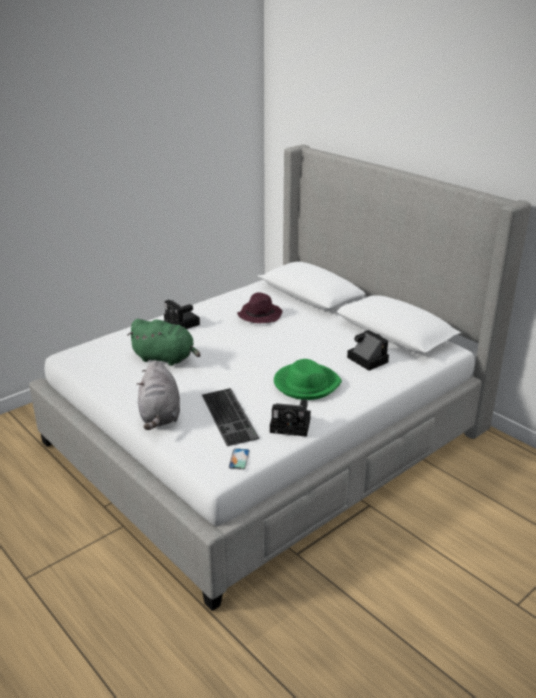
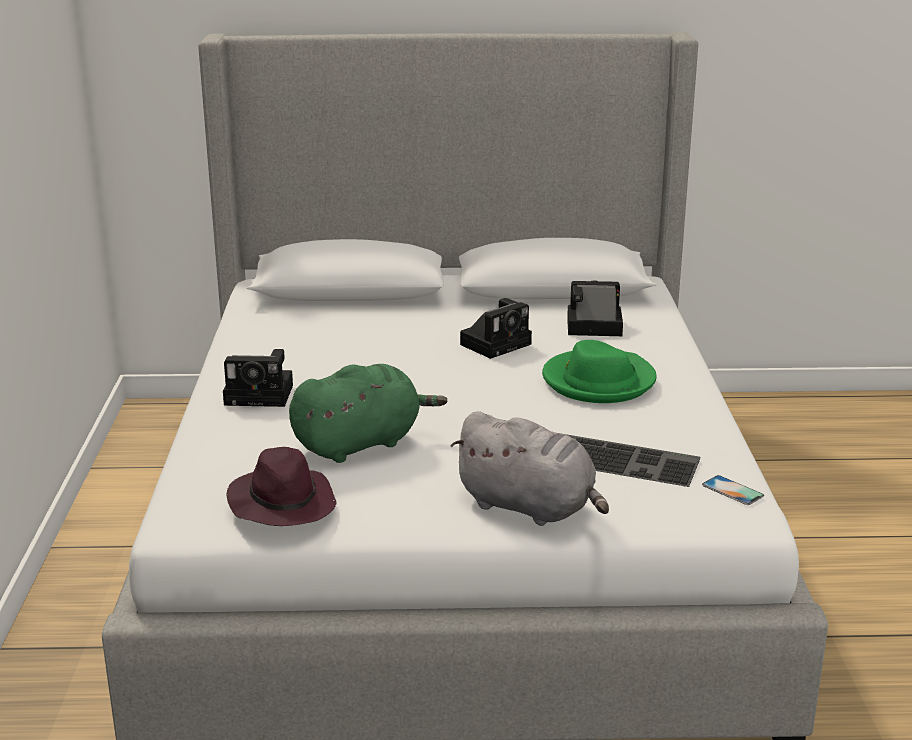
camera: 50 degrees left, 5 degrees down
(259, 315) = (346, 339): purple hat -> purple hat (282, 504)
(292, 425) = (693, 427): camera -> camera (497, 343)

